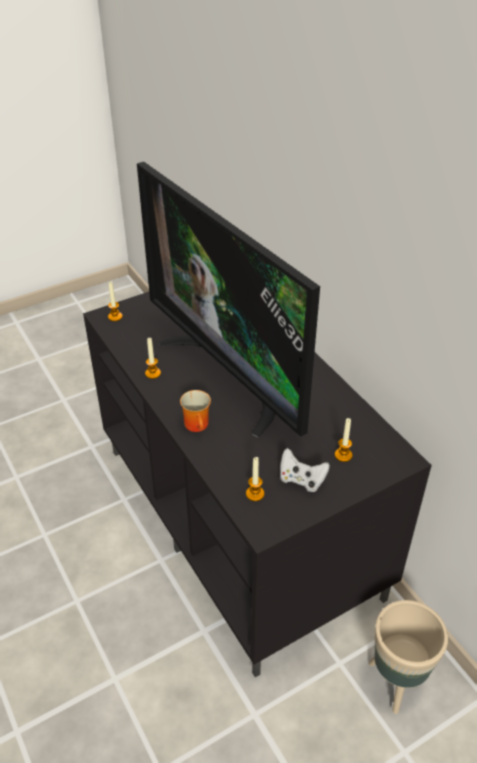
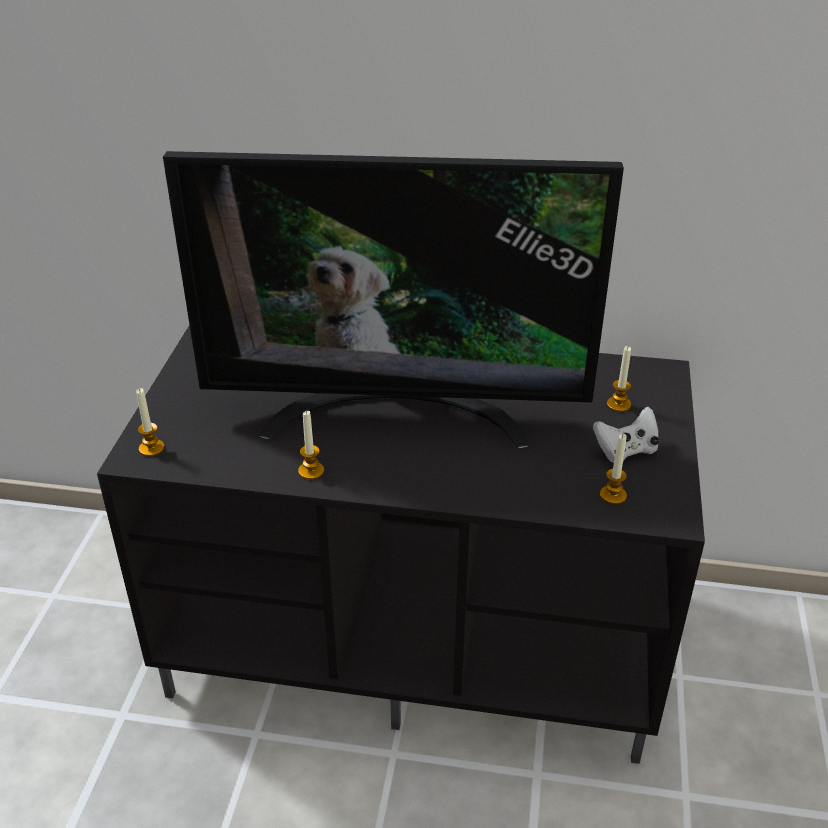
camera: 50 degrees left, 5 degrees down
(199, 425) = (452, 480): mug -> none
(396, 682) = (736, 646): beige planter -> none

